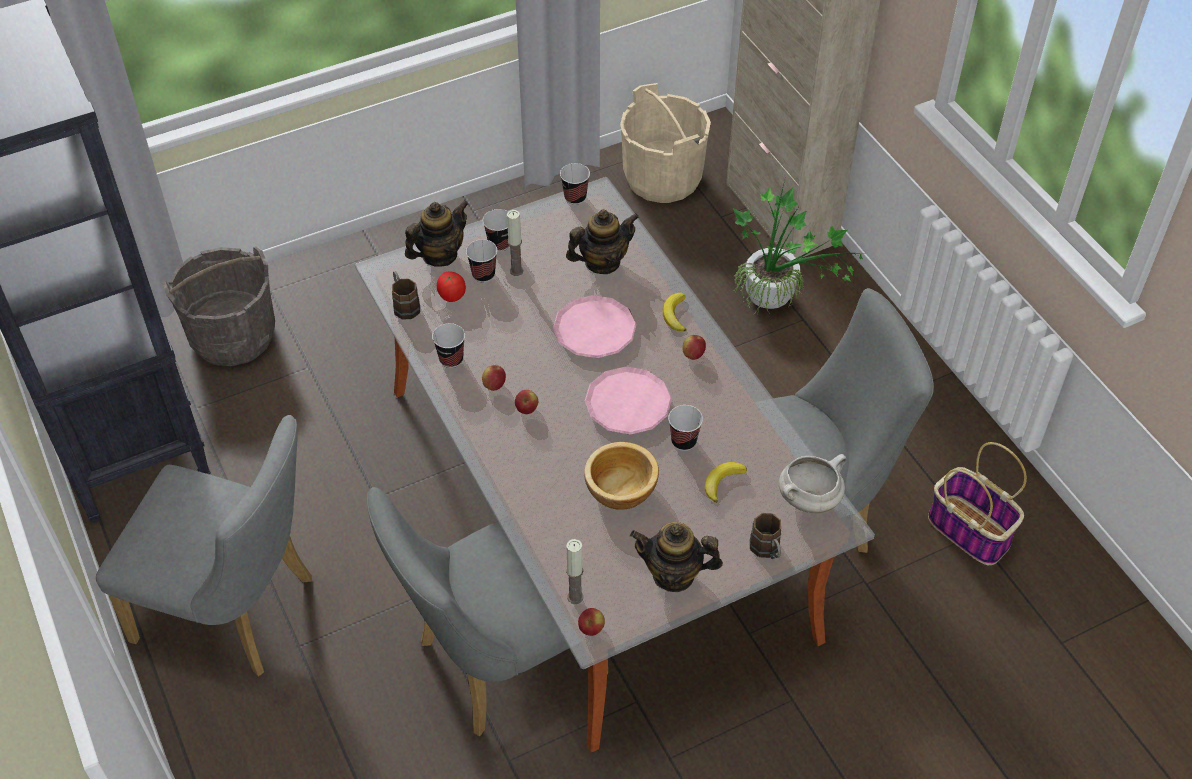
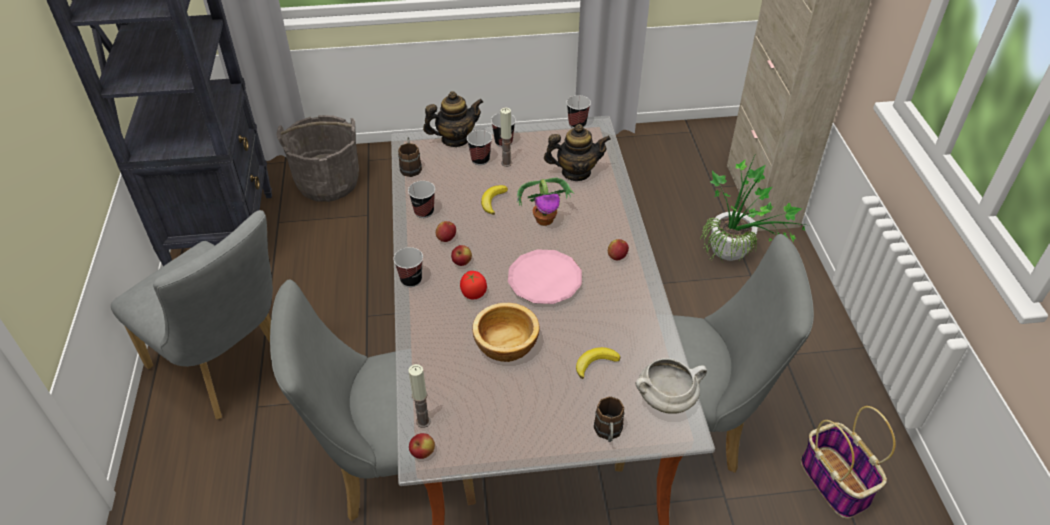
camera: 20 degrees right, 5 degrees down
(451, 296) = (448, 168): tomato -> tomato (473, 294)
(594, 331) = (545, 219): pink plate -> potted plant
(663, 178) = (680, 151): beige bucket -> none
(674, 314) = (616, 223): banana -> banana (493, 201)
(674, 574) = (516, 428): teapot -> none
(683, 441) = (577, 321): cup -> cup (411, 280)

